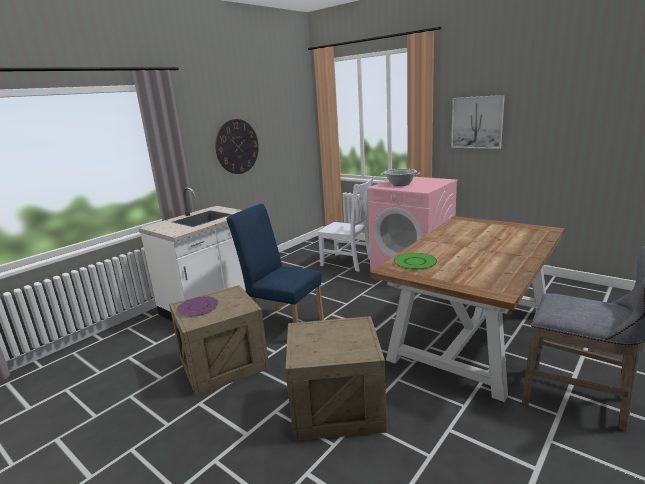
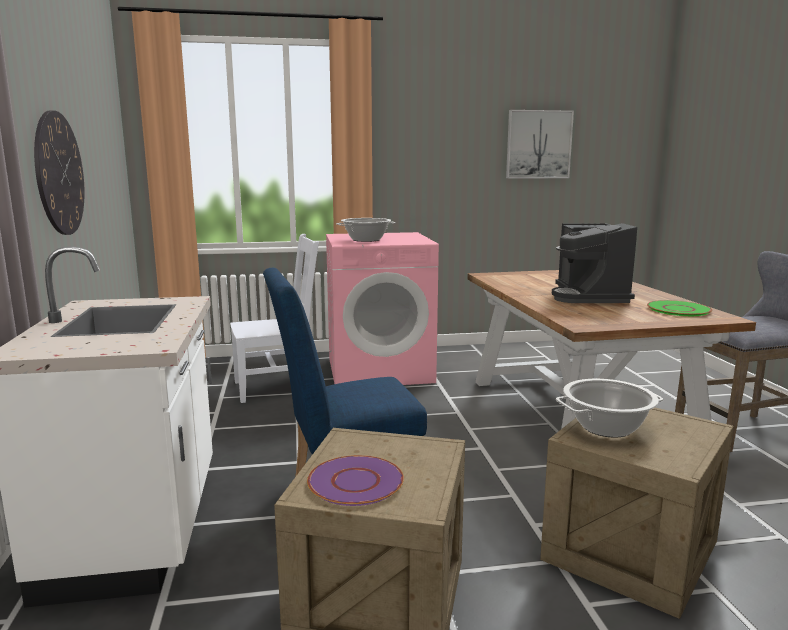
camera: 50 degrees left, 5 degrees down
(323, 330) = (606, 427): none -> cooking pot
(415, 262) = (580, 314): green plate -> green plate (678, 309)
(468, 251) = (589, 296): none -> coffee machine
(477, 122) = (428, 155): picture -> picture (538, 144)

